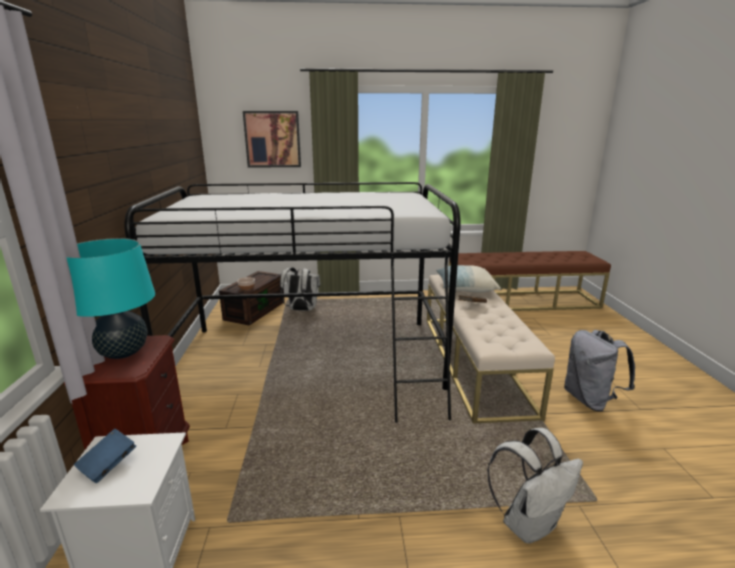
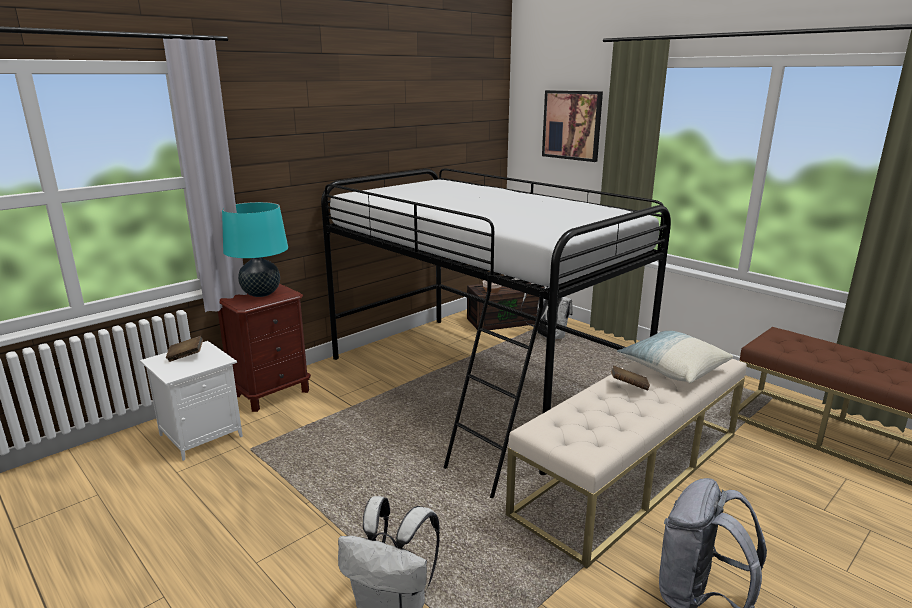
camera: 50 degrees right, 0 degrees up
(108, 465) = (186, 356): blue book -> brown book

